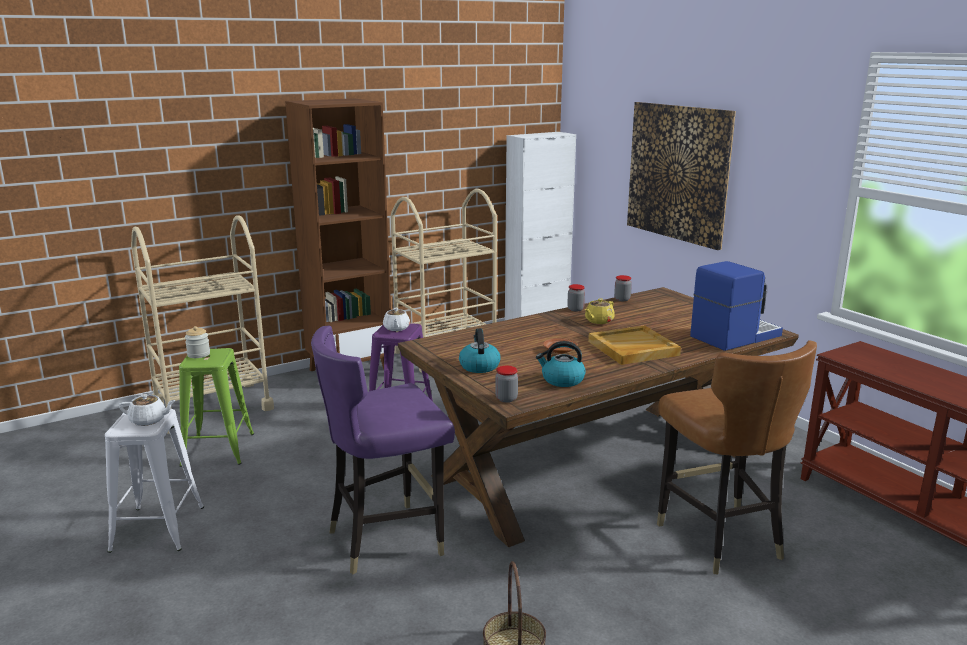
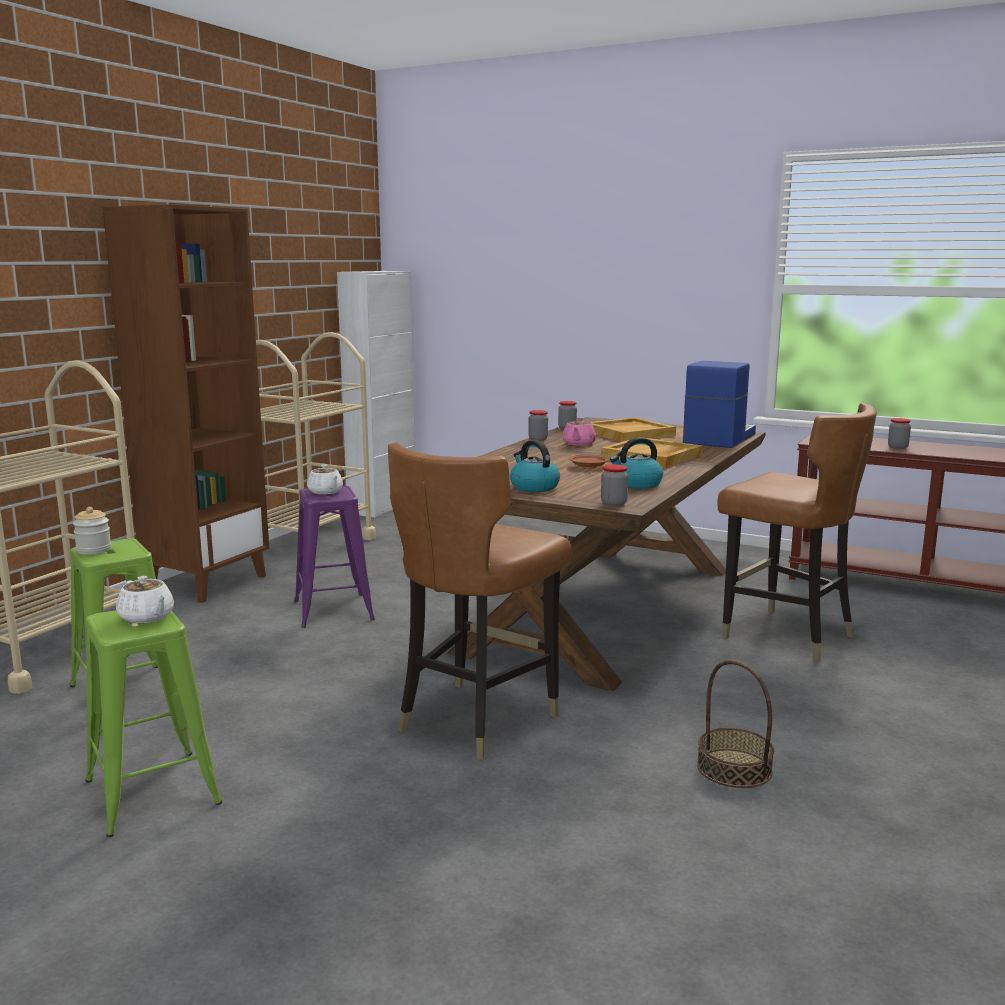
camera: 30 degrees left, 5 degrees down
(149, 420) = (147, 617): white teapot -> white teapot turned 75 degrees clockwise
(157, 529) = (152, 792): white stool -> green stool
(387, 539) = (476, 719): purple chair -> brown chair
(598, 321) = (578, 444): yellow teapot -> pink teapot
(664, 315) = (629, 433): none -> beige tray
(678, 173) = (561, 298): picture -> none
(917, 379) = (897, 447): none -> jar

